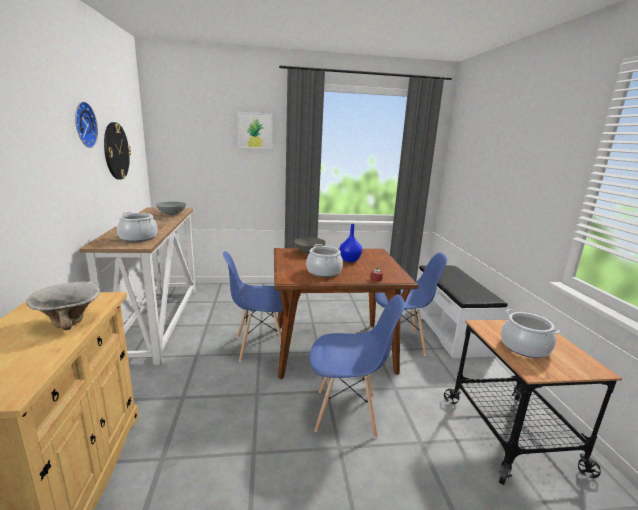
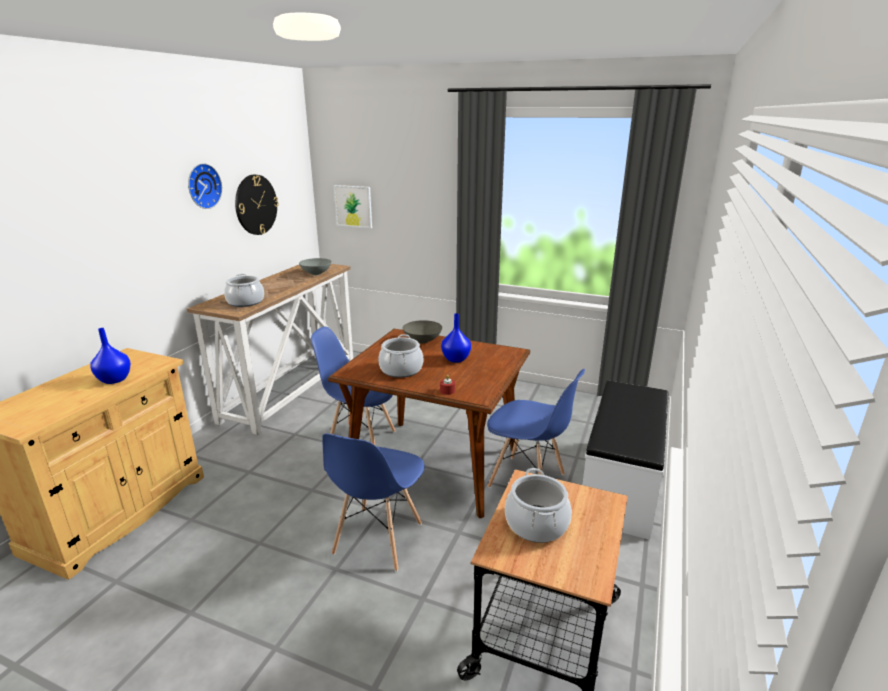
camera: 30 degrees right, 5 degrees up
(70, 322) = (115, 380): bowl -> blue vase
(255, 130) = (425, 172): picture -> picture (353, 206)
(347, 413) = (377, 539): blue chair -> blue chair turned 75 degrees clockwise

